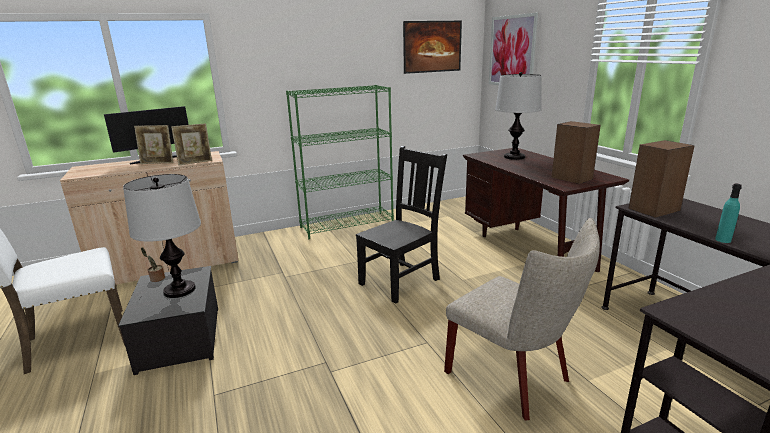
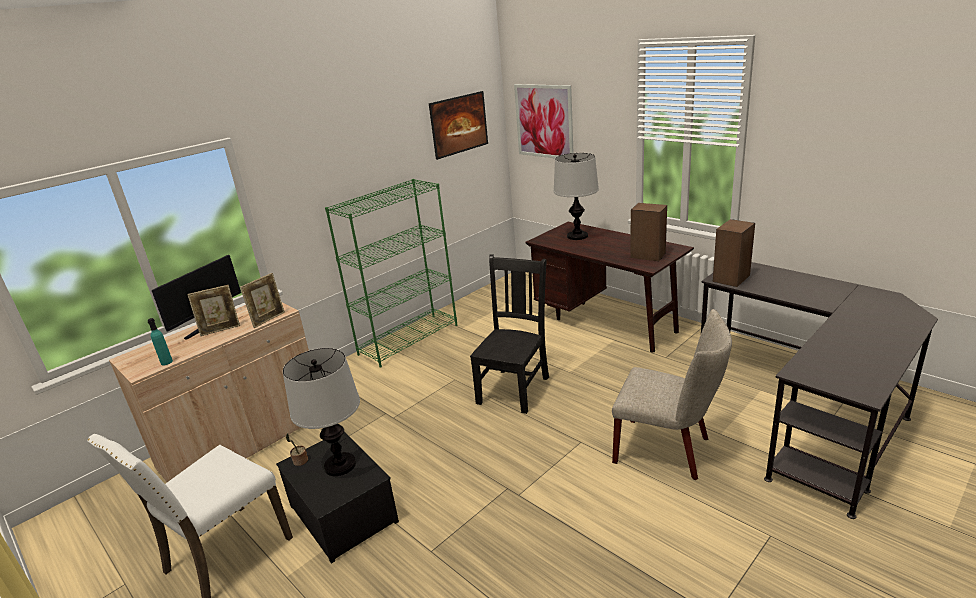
camera: 20 degrees left, 5 degrees up
(723, 240) = (793, 299): turquoise bottle -> turquoise bottle (166, 362)

